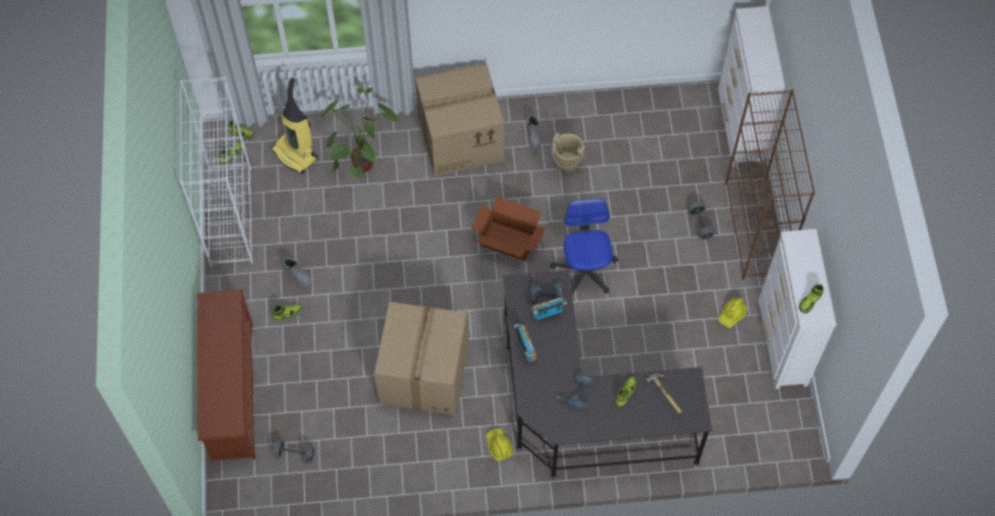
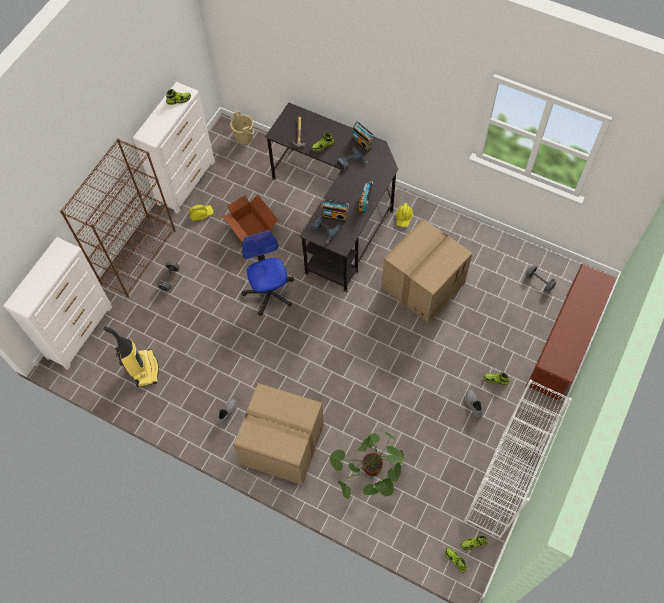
camera: 145 degrees left, 0 degrees up
(296, 154) = (420, 511): vacuum cleaner -> vacuum cleaner (144, 368)
(508, 241) = (305, 342): cardboard box -> cardboard box (252, 230)
(567, 161) = (219, 378): beige bucket -> beige bucket (244, 137)
(582, 425) = (362, 142): none -> radio
(584, 271) = (269, 292): office chair -> office chair turned 135 degrees clockwise

